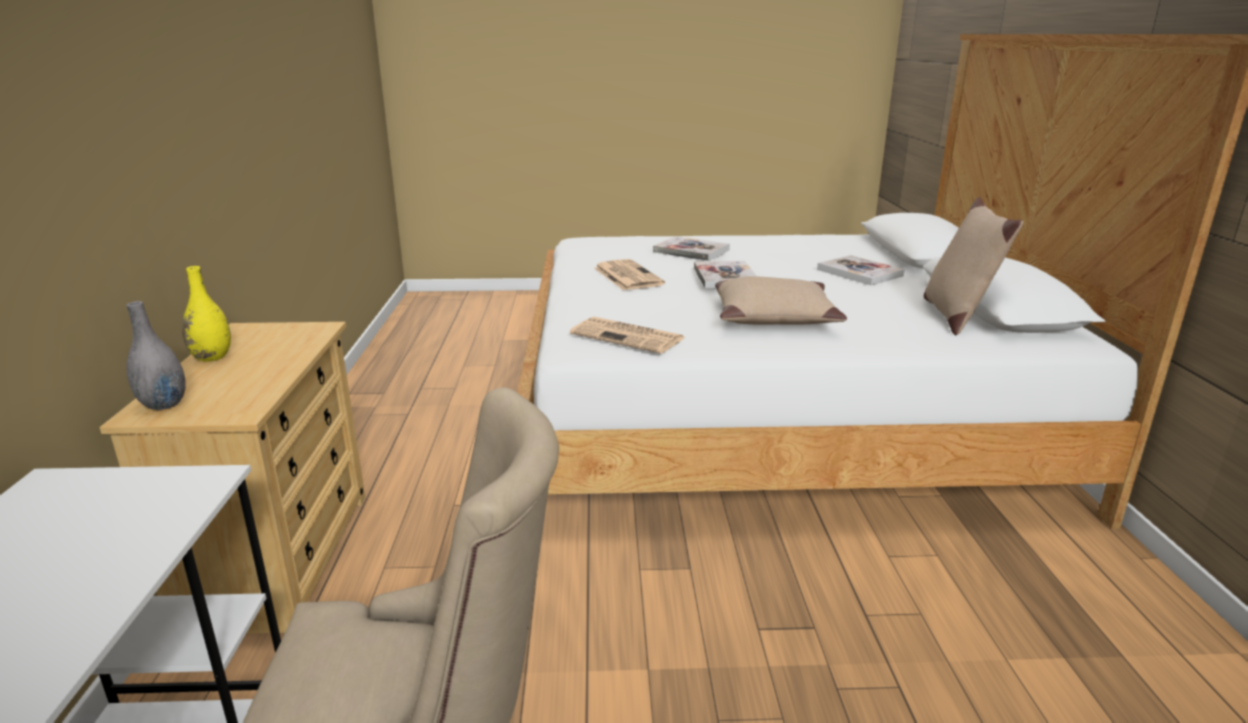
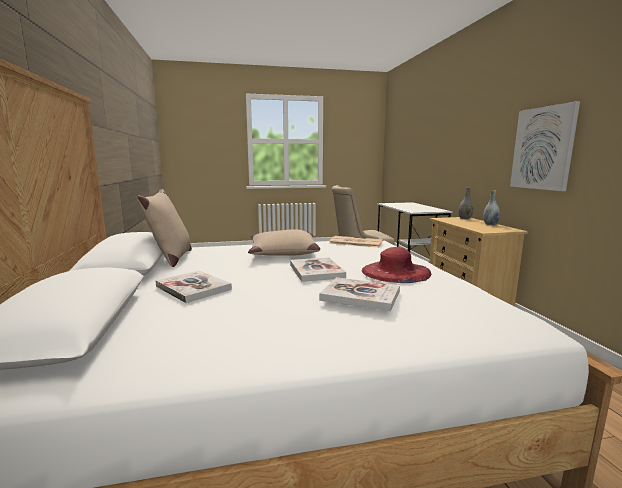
camera: 170 degrees right, 10 degrees down
(182, 137) = (543, 148): none -> picture
(212, 357) = (490, 224): yellow vase -> grey vase
(626, 276) = (395, 271): newspaper -> red hat

